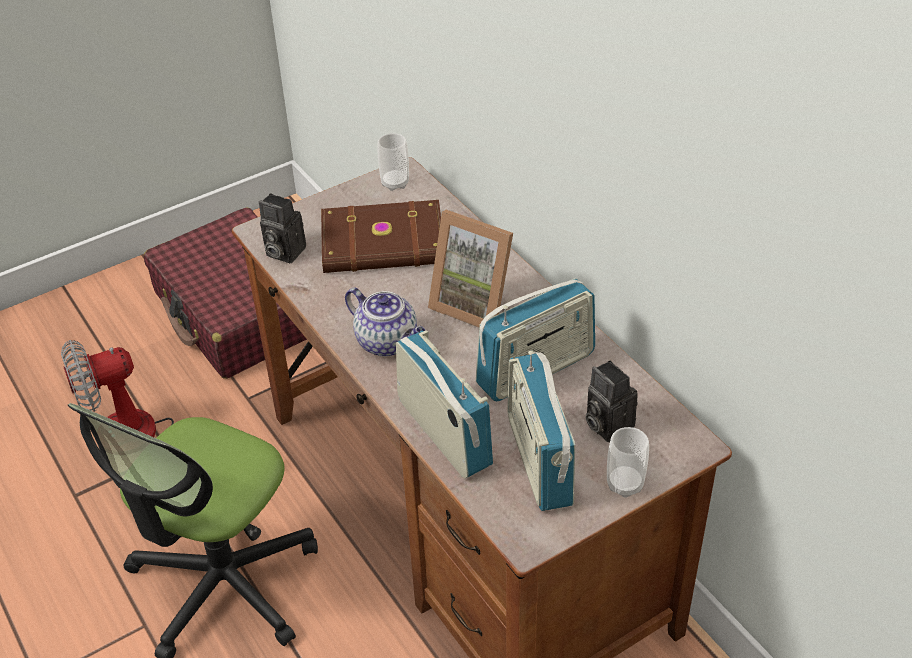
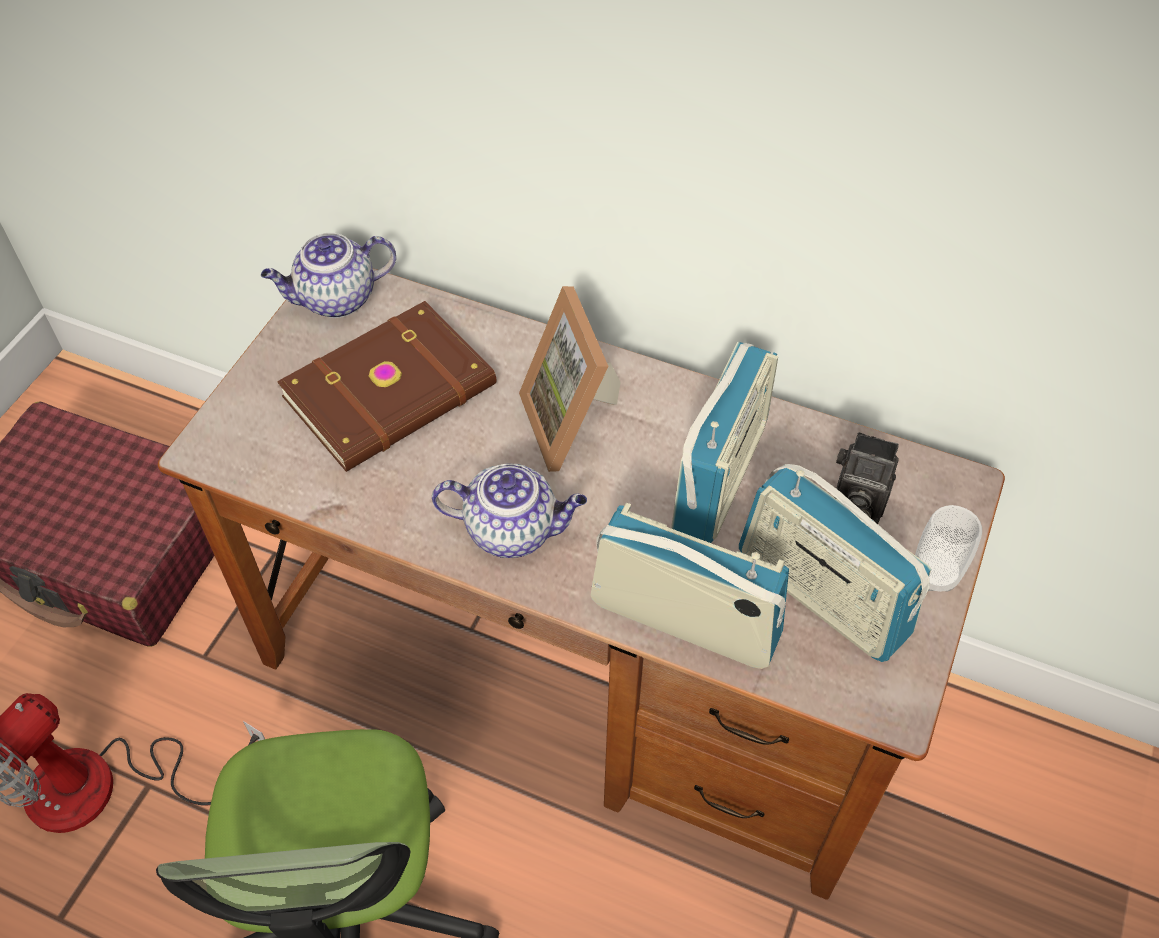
camera: 35 degrees left, 10 degrees up
(283, 252) = (263, 467): camera -> none
(395, 183) = (335, 300): cup -> teapot
(475, 303) = (575, 422): picture frame -> picture frame turned 75 degrees clockwise

